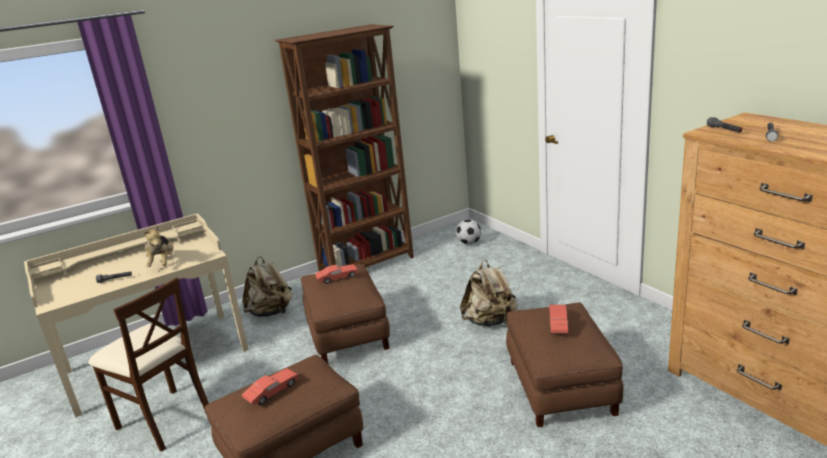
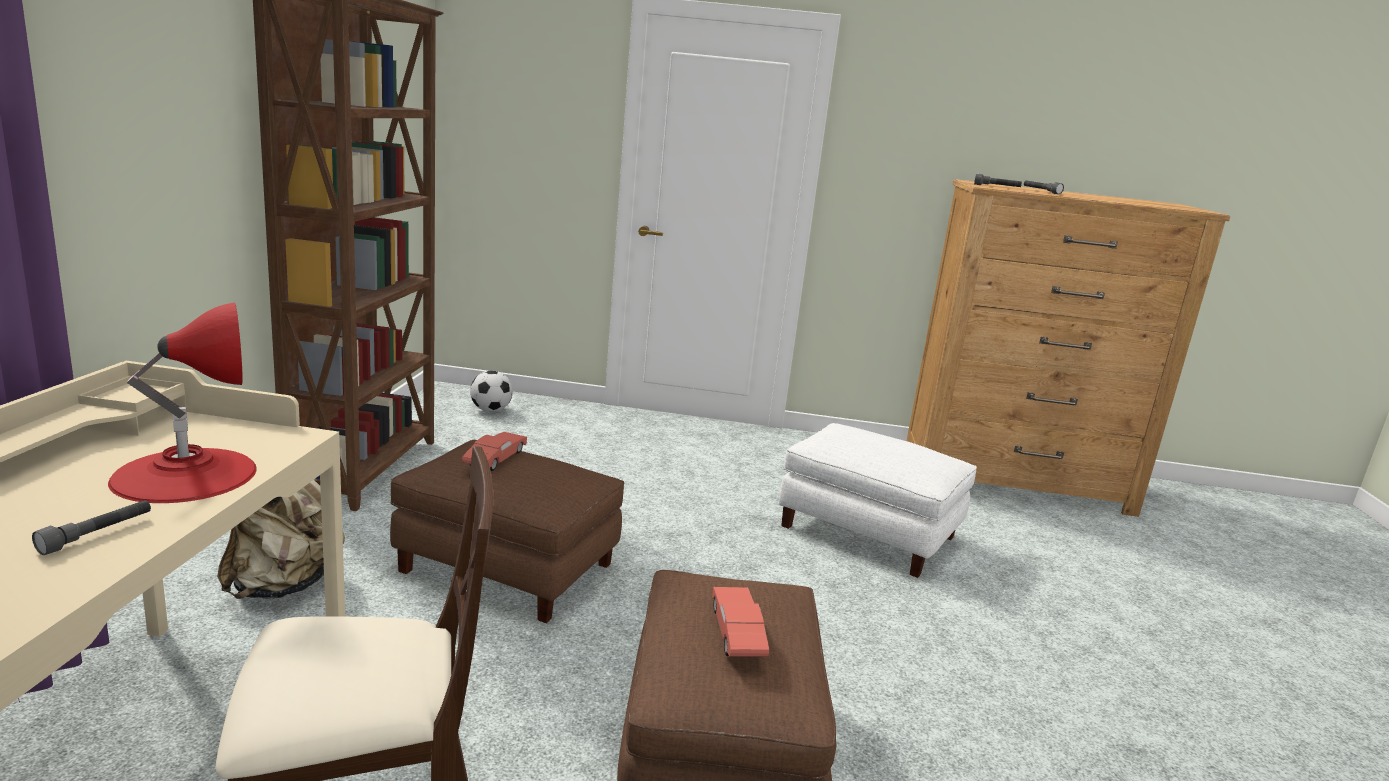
camera: 55 degrees left, 5 degrees down
(163, 263) = (185, 474): plush toy -> red table lamp
(490, 321) = (682, 491): beige backpack -> none
(558, 325) = (879, 442): red toy car -> none
(559, 387) = (866, 532): brown ottoman -> white ottoman

